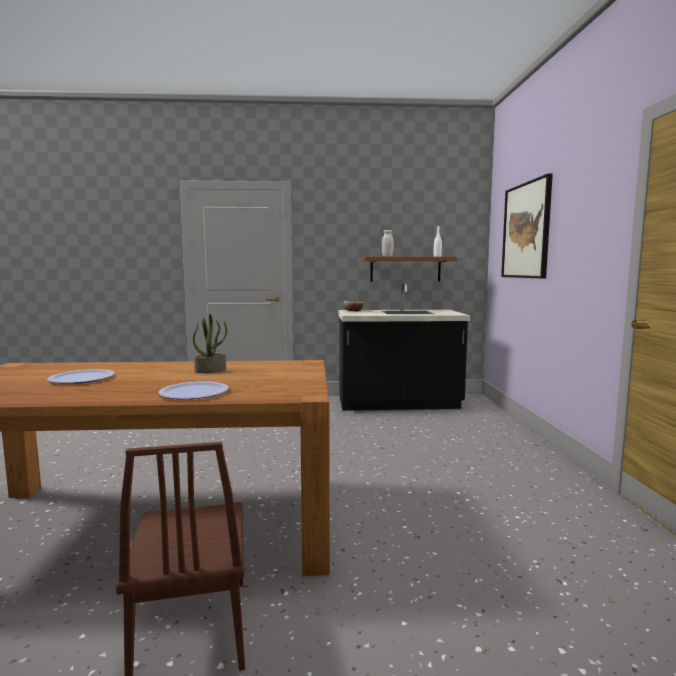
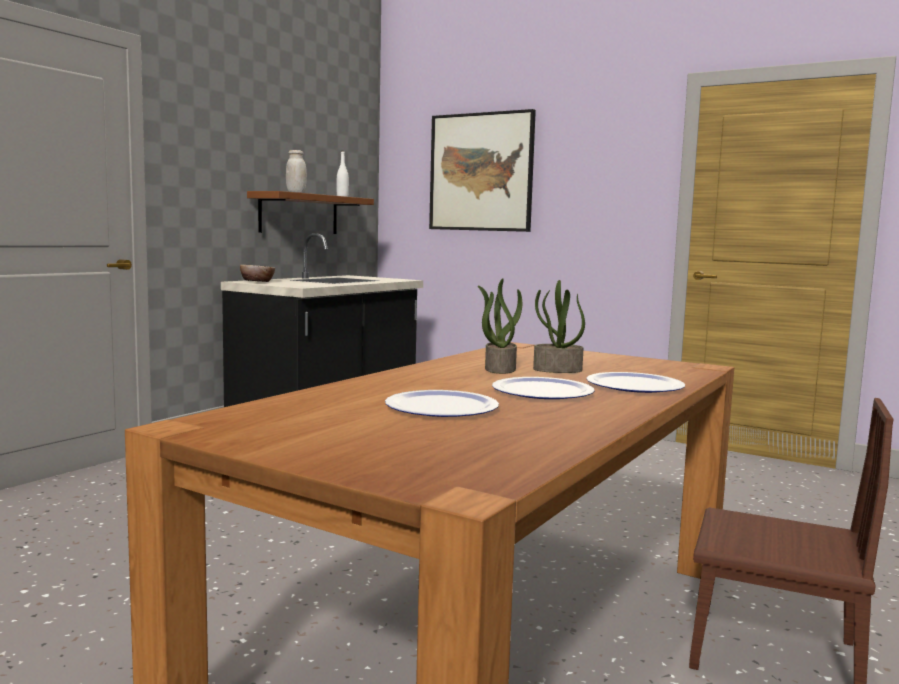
camera: 55 degrees left, 0 degrees up
(147, 383) = (542, 391): none -> plate
(226, 377) = (557, 370): none -> potted plant

